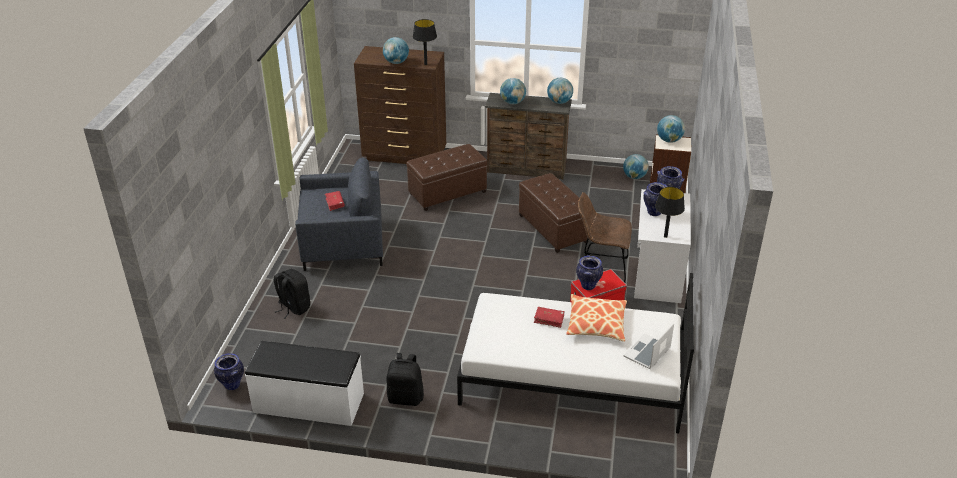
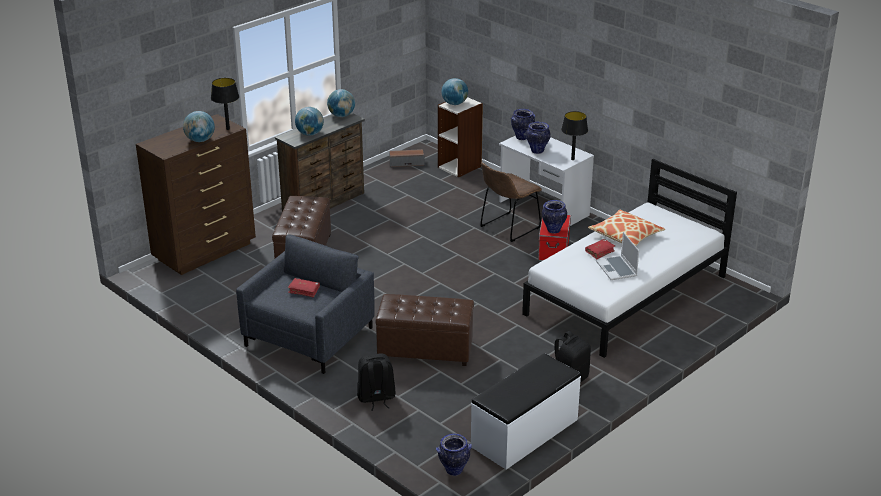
camera: 55 degrees left, 5 degrees down
(552, 228) = (428, 226): brown ottoman -> brown ottoman (425, 350)
(634, 177) = (406, 163): globe -> speaker
(647, 353) = (681, 229): laptop -> laptop (617, 269)

